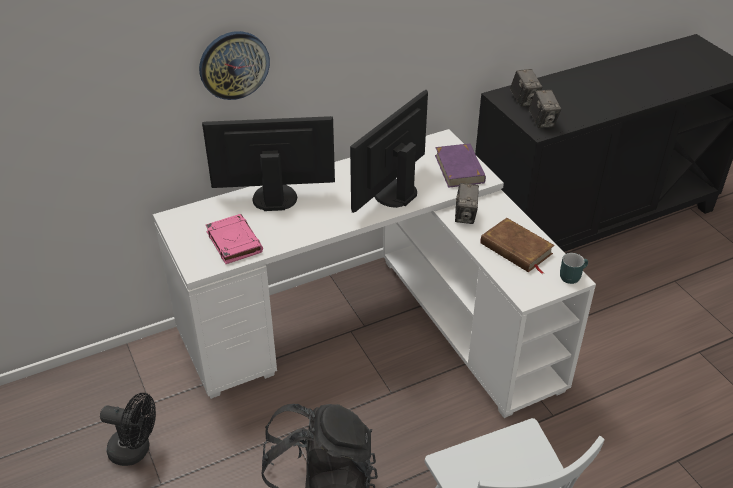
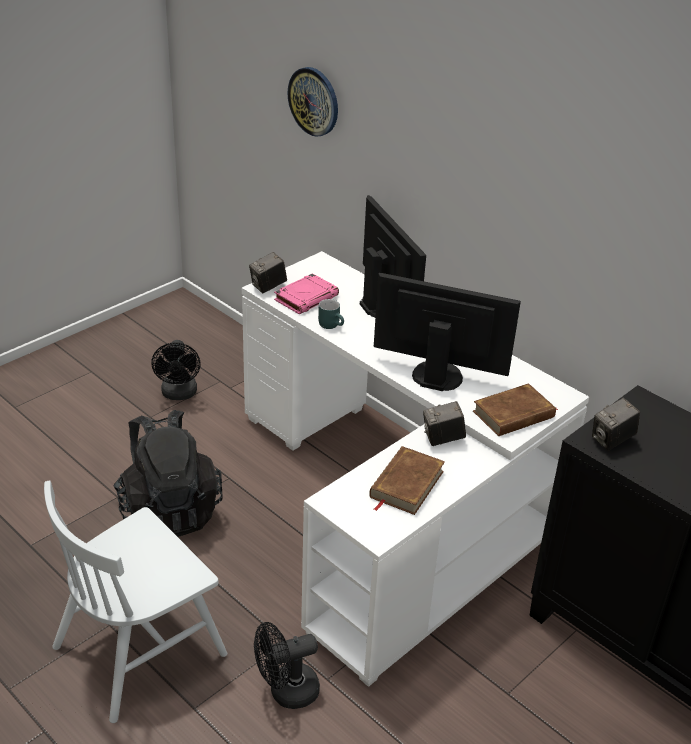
camera: 70 degrees right, 5 degrees down
(234, 65) = (407, 161): wall clock -> wall clock (314, 101)
(459, 168) = (514, 414): purple book -> brown book
(524, 100) = (649, 420): camera -> camera (268, 287)
(562, 445) = (286, 692): none -> black fan
(571, 275) = (383, 534): turquoise mug -> turquoise mug (332, 325)

